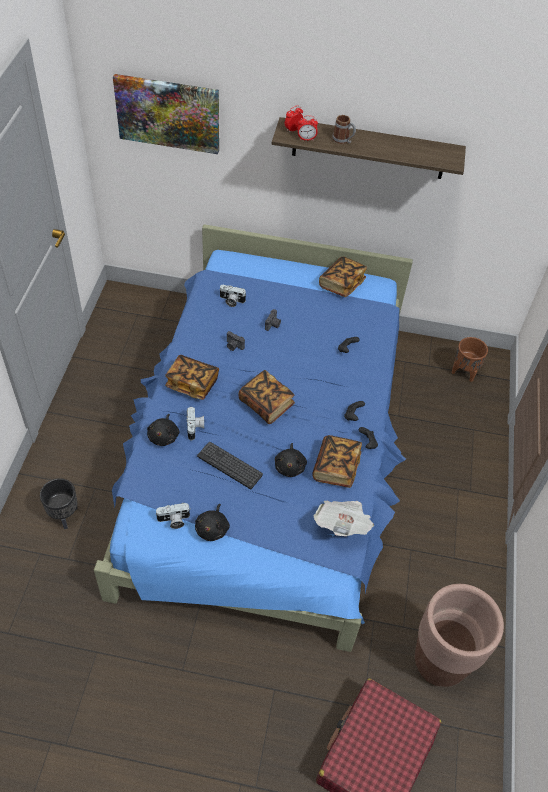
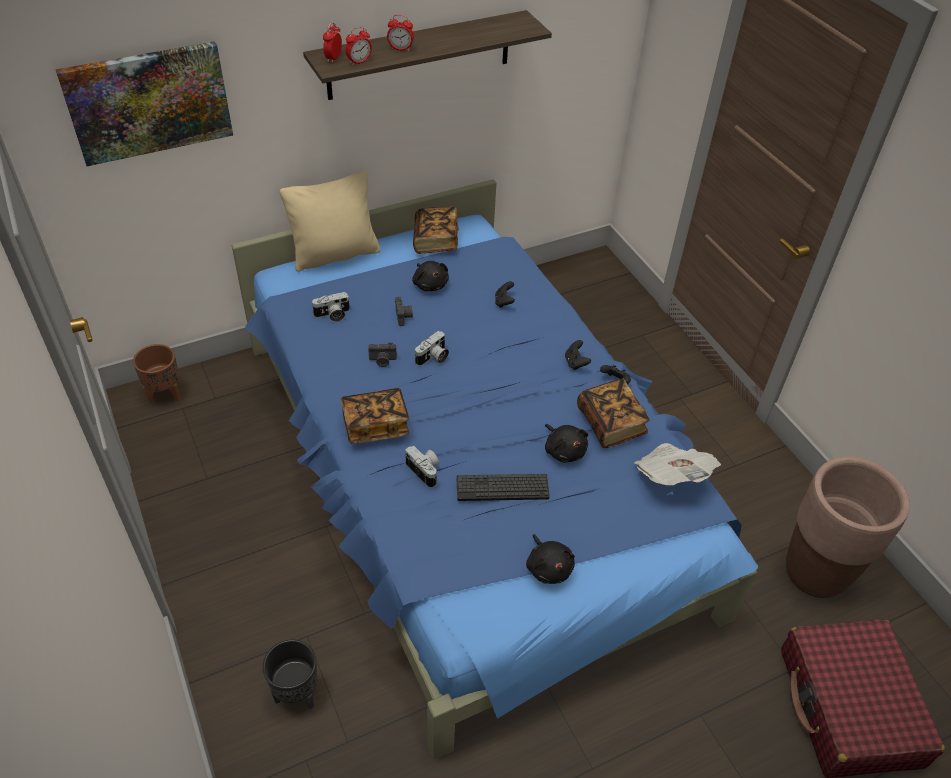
camera: 35 degrees left, 5 degrees down
(164, 436) = (397, 501): black plush toy -> black plush toy (430, 284)
(173, 520) = (498, 587): camera -> camera (433, 358)
(266, 404) = (478, 401): book -> none
(270, 261) = (335, 254): none -> beige pillow
(343, 140) = (400, 49): mug -> alarm clock
(464, 372) = (585, 287): brown planter -> brown planter (165, 394)

